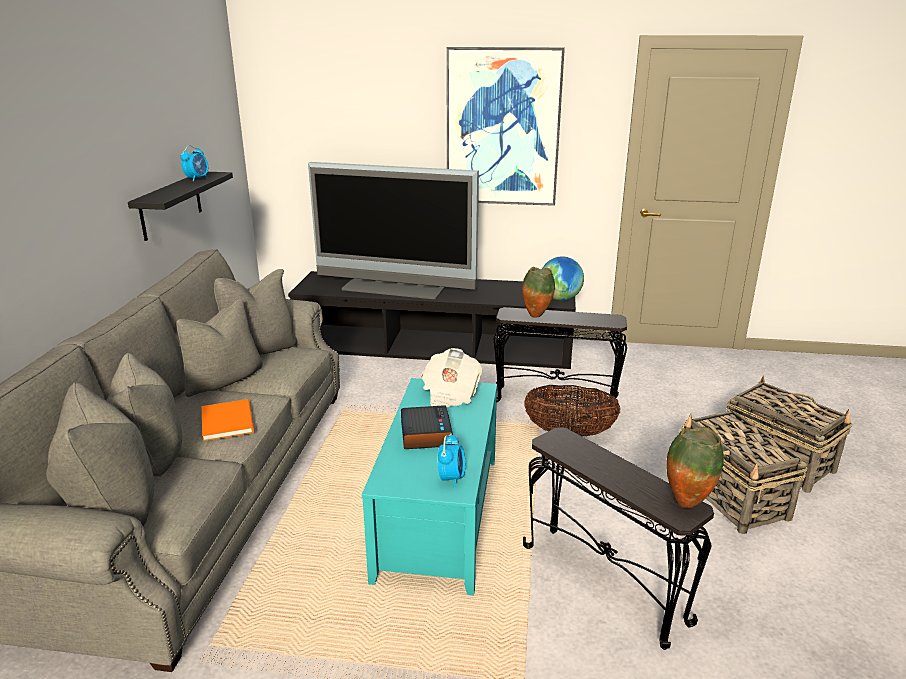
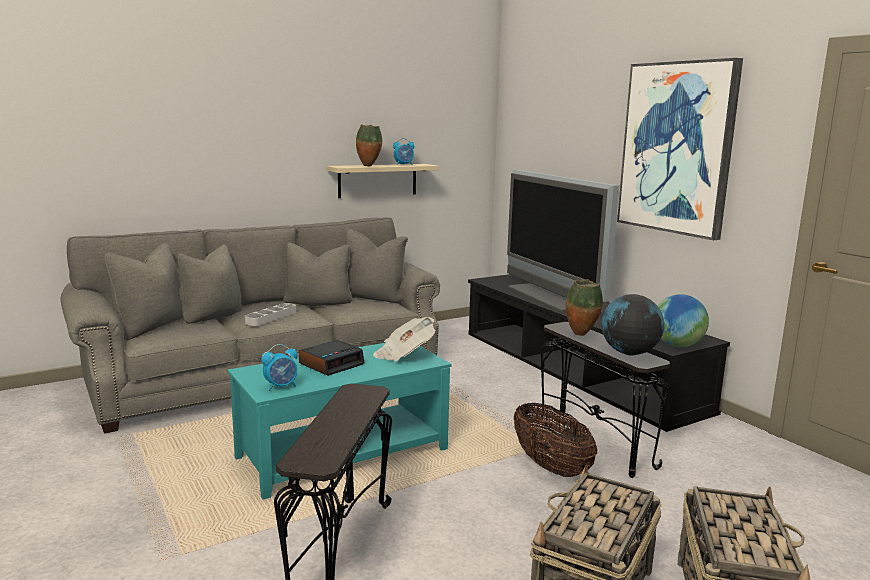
camera: 50 degrees right, 10 degrees down
(171, 205) = (377, 180): black shelf -> beige shelf
(229, 420) = (271, 317): orange book -> grey tray
(592, 318) = (629, 353): none -> globe
(686, 503) = (326, 460): vase -> vase (369, 166)

